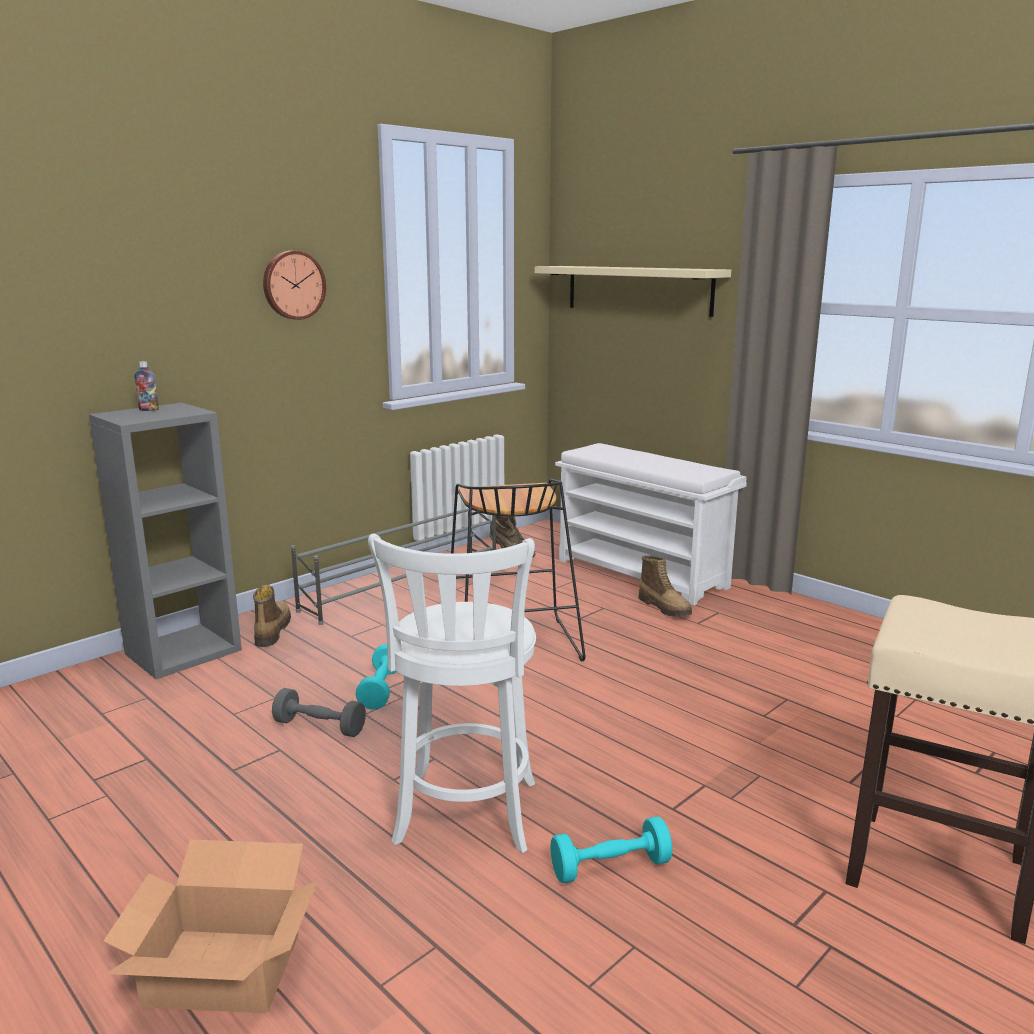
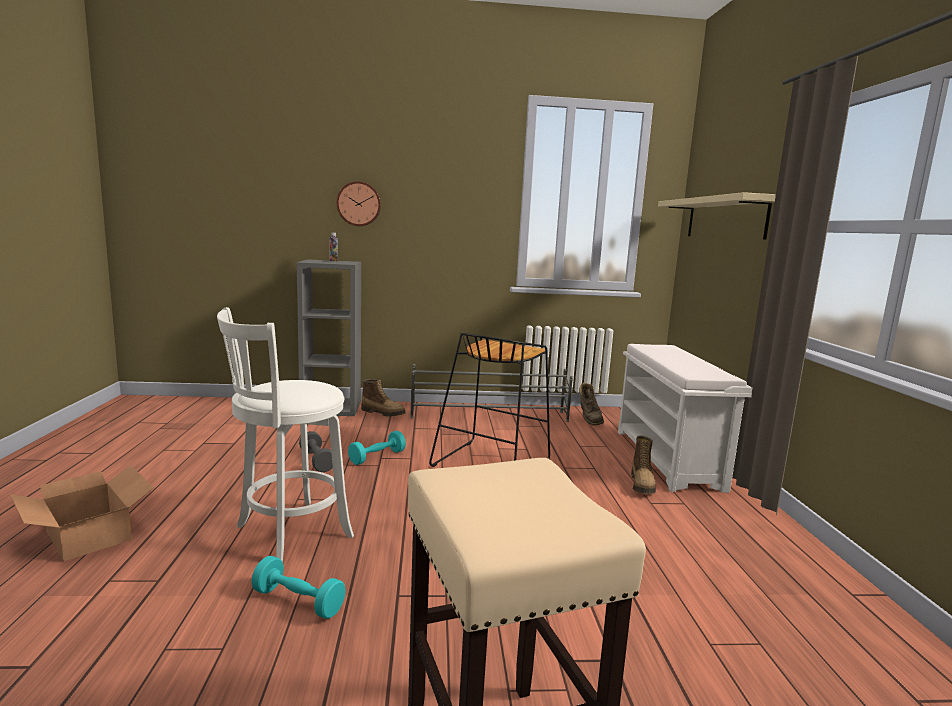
camera: 40 degrees right, 5 degrees down
(271, 631) = (383, 413): boot -> boot turned 75 degrees clockwise
(293, 285) = (448, 199): wall clock -> wall clock (359, 204)

